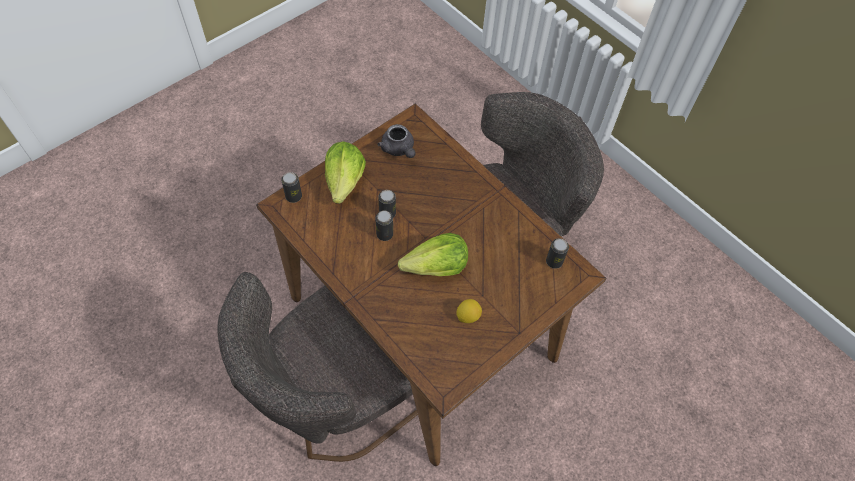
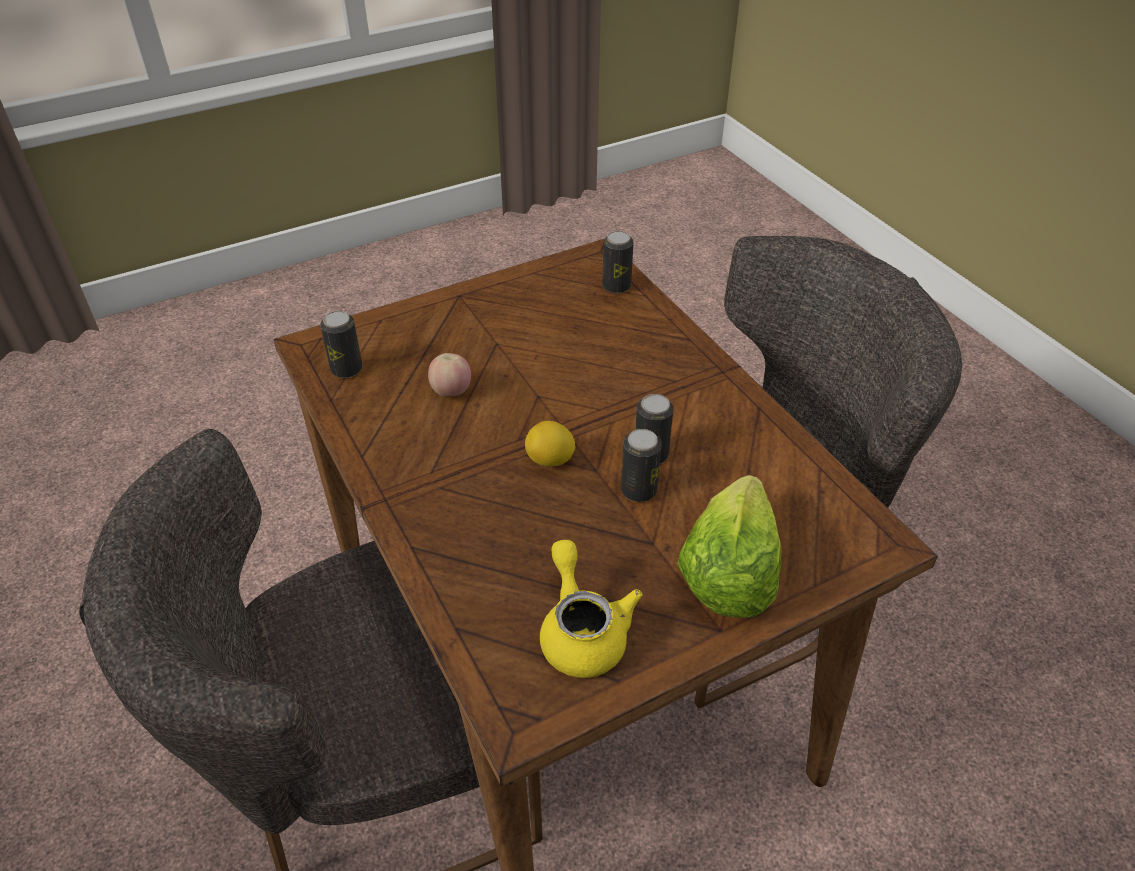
camera: 165 degrees left, 15 degrees down
(293, 196) = (850, 556): can -> can (616, 286)
(399, 149) = (582, 631): grey teapot -> yellow teapot
(436, 267) = (563, 390): lettuce -> none
(468, 316) = (532, 322): lemon -> lemon (550, 460)
(493, 255) = (451, 392): none -> apple

